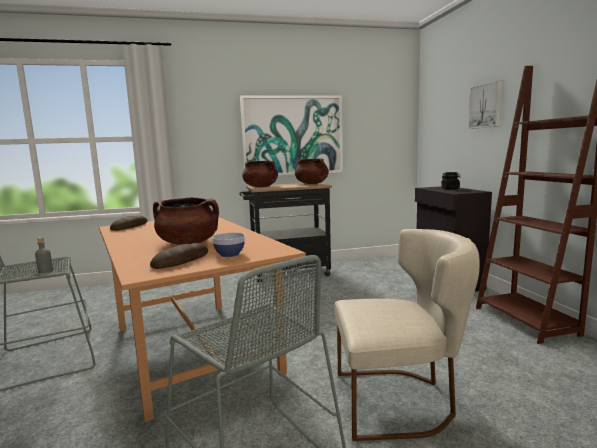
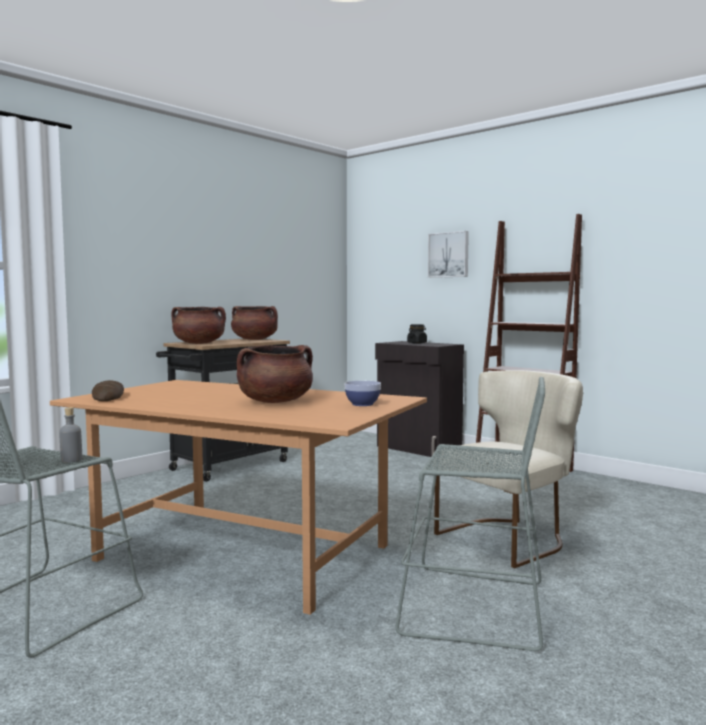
camera: 35 degrees left, 5 degrees down
(181, 260) = (331, 412): bread -> none
(292, 135) = (218, 274): picture -> none

